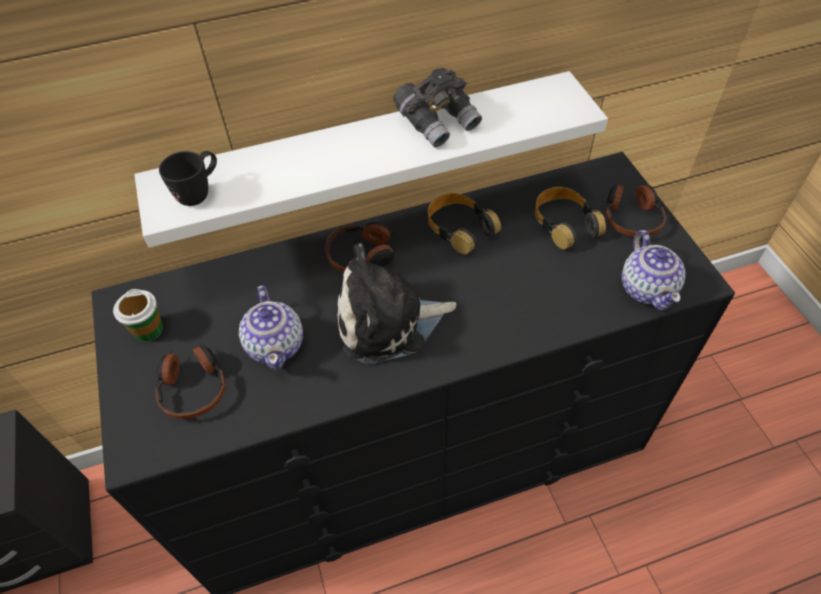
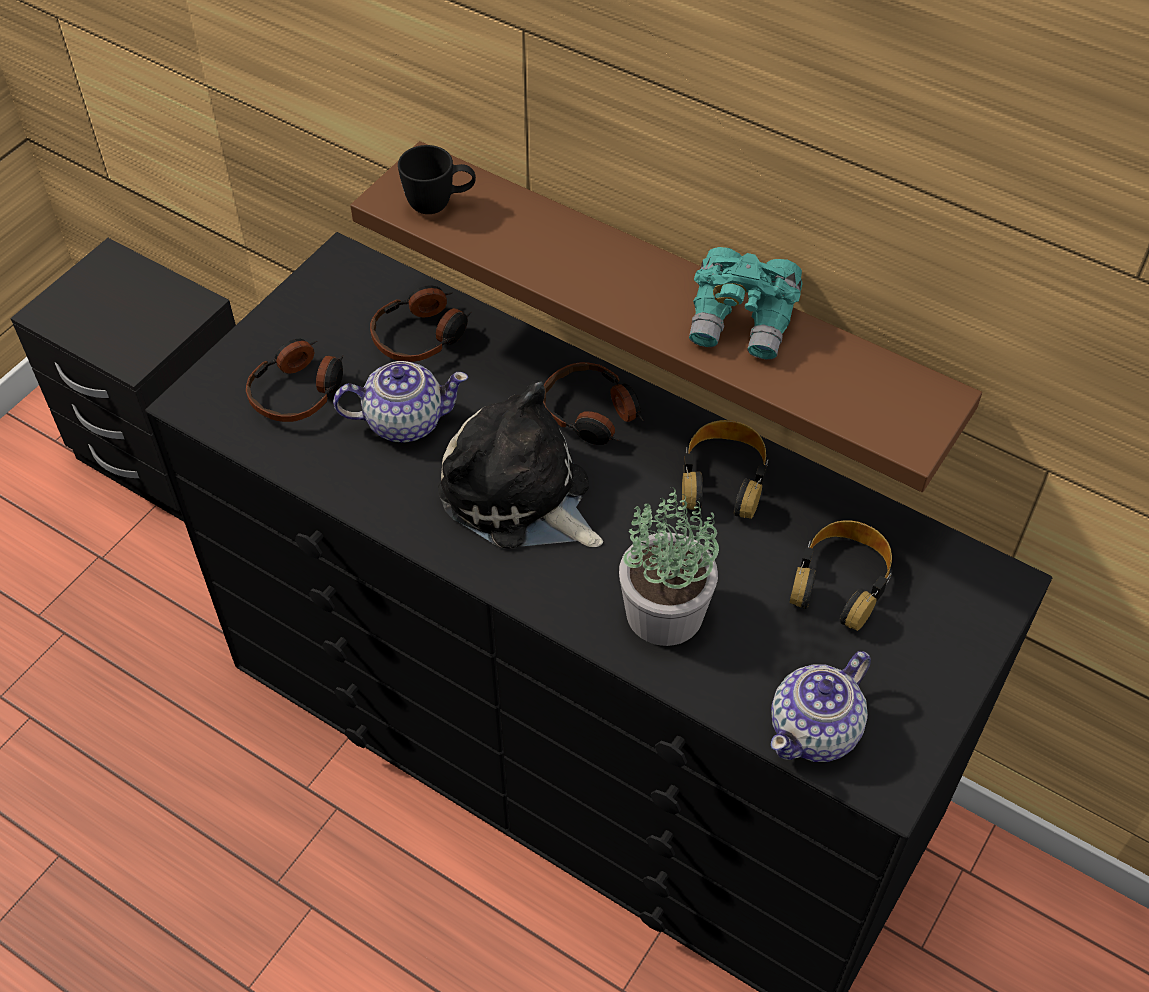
camera: 50 degrees right, 0 degrees up
(148, 330) = (331, 308): cup -> none
(276, 344) = (404, 421): teapot -> teapot turned 135 degrees counterclockwise
(368, 154) = (677, 304): white shelf -> brown shelf
(438, 122) = (743, 322): grey binoculars -> turquoise binoculars
(525, 306) = (663, 613): none -> potted plant
(631, 216) = (929, 649): headphones -> headphones (422, 335)

